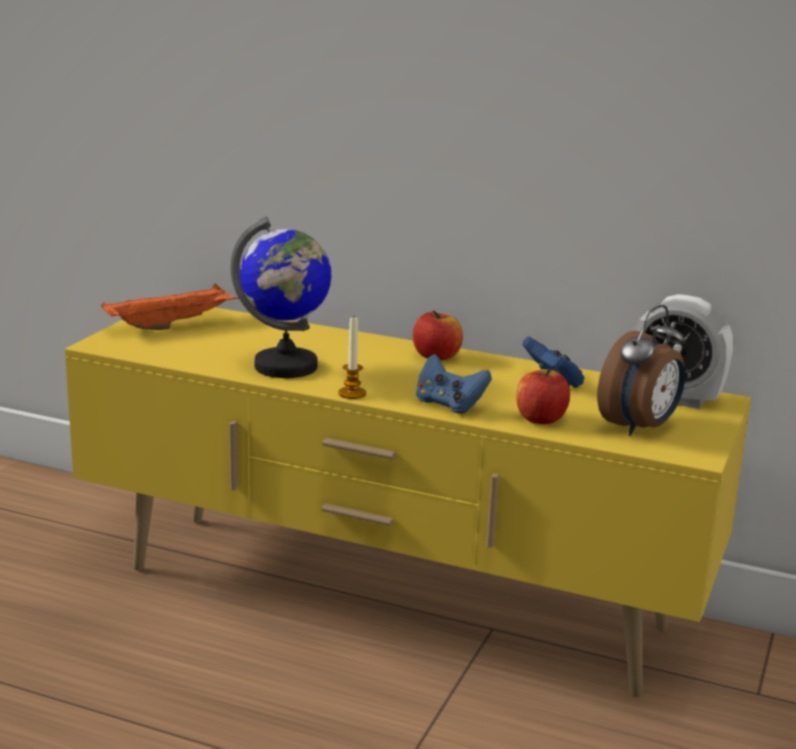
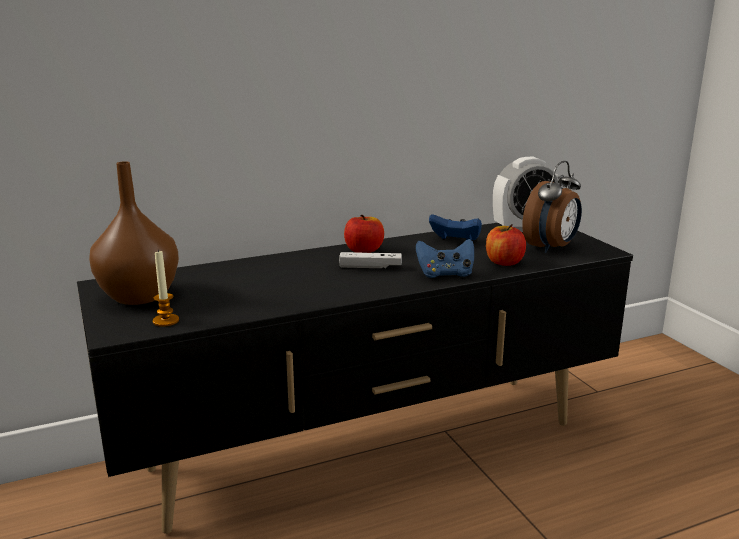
camera: 45 degrees left, 0 degrees up
(172, 324) = (137, 296): orange tray -> brown vase
(286, 367) = (297, 292): globe -> none
(352, 393) = (380, 291): candle -> candle (166, 321)
(392, 601) = (370, 447): yellow tv stand -> black tv stand
(400, 372) = (370, 267): none -> white game controller
(640, 428) = (551, 248): alarm clock -> alarm clock turned 45 degrees clockwise

